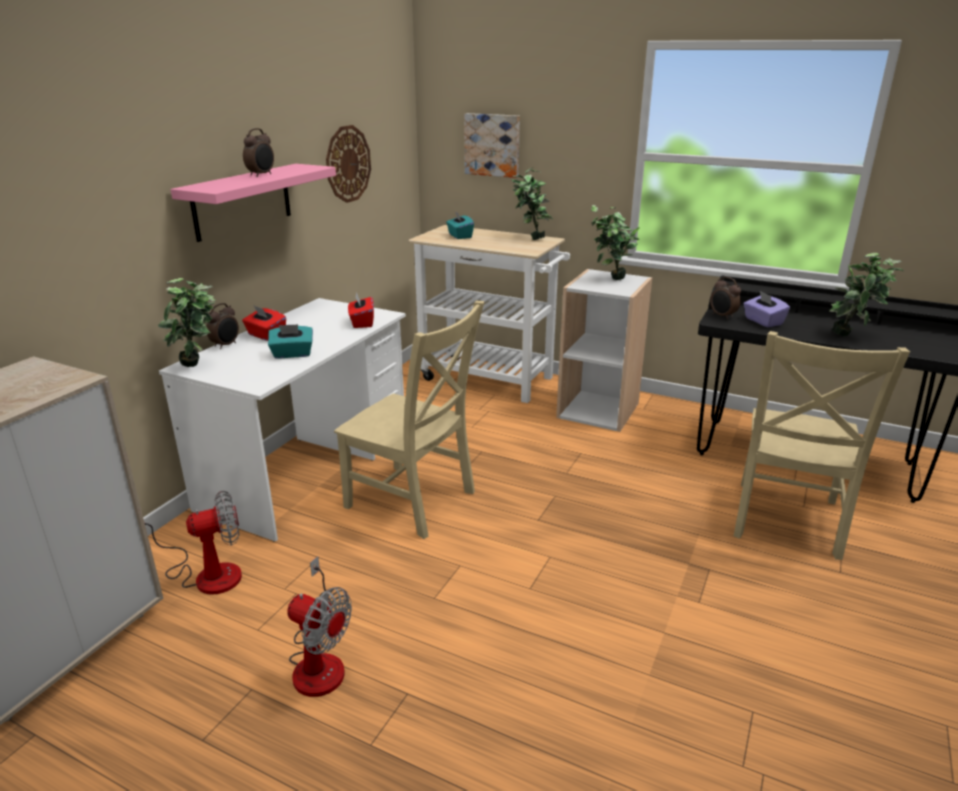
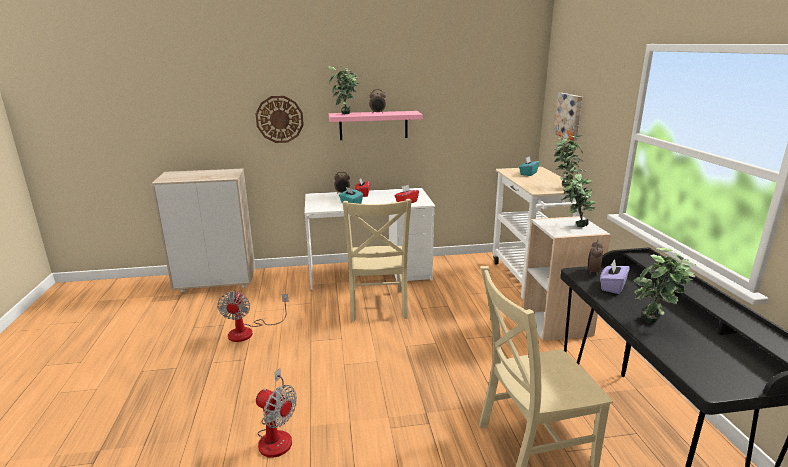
camera: 55 degrees right, 5 degrees down
(198, 367) = (316, 196): potted plant -> potted plant (345, 114)
(207, 574) = (277, 287): fan -> fan (276, 435)
(348, 164) = (463, 116): wall clock -> wall clock (279, 119)

